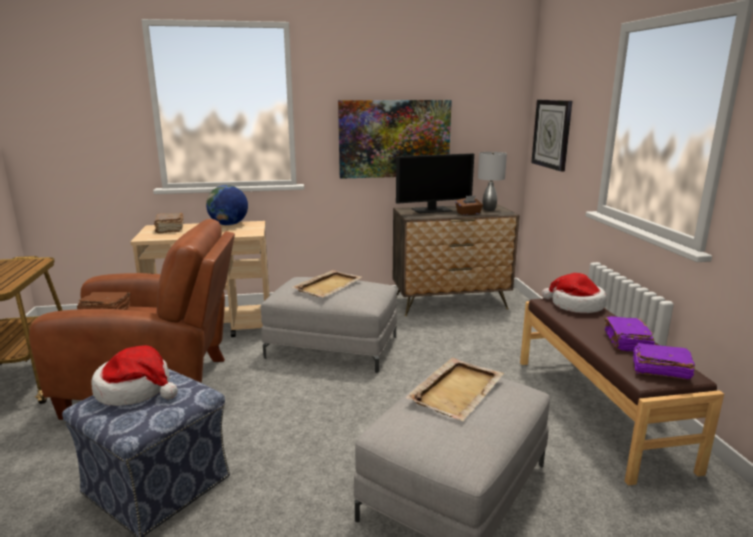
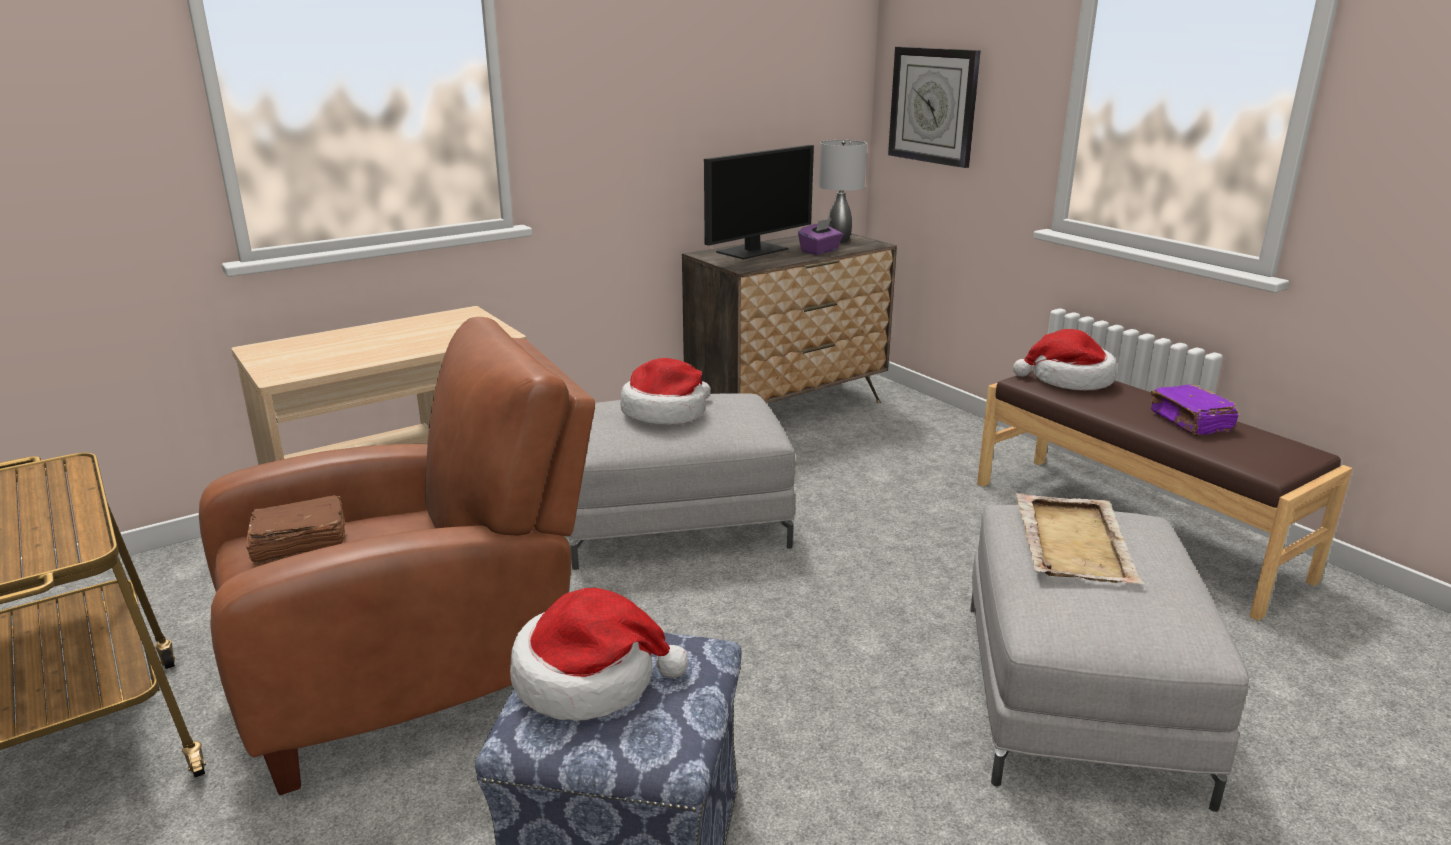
camera: 25 degrees left, 5 degrees up
(169, 229) = (303, 348): brown book -> none
(229, 224) = (418, 323): globe -> none
(328, 285) = (666, 412): beige tray -> hat
(394, 139) = (677, 125): picture -> none
(468, 213) = (820, 251): brown tissue box -> purple tissue box
(659, 370) = (1269, 453): purple book -> none

